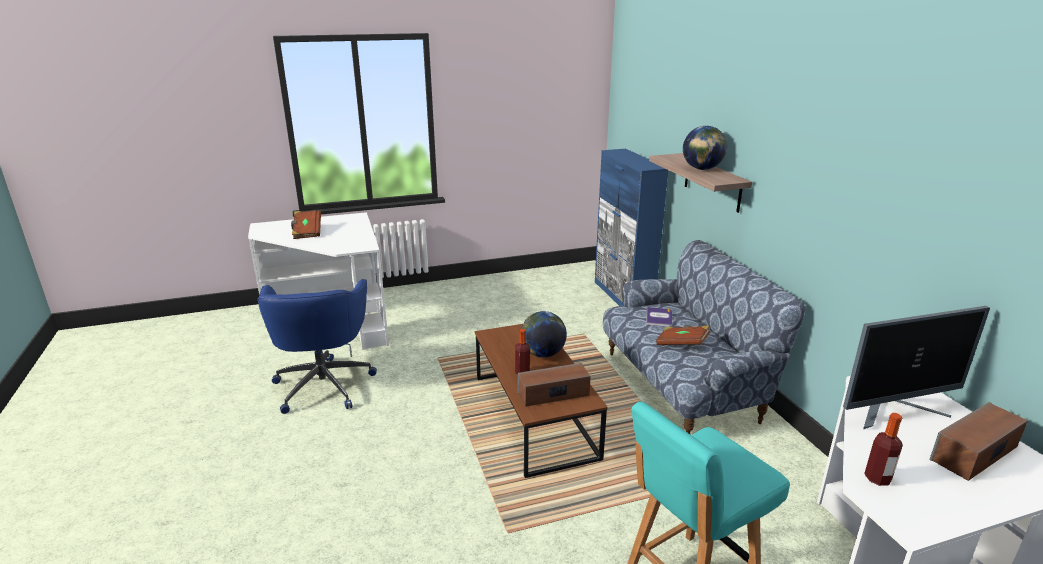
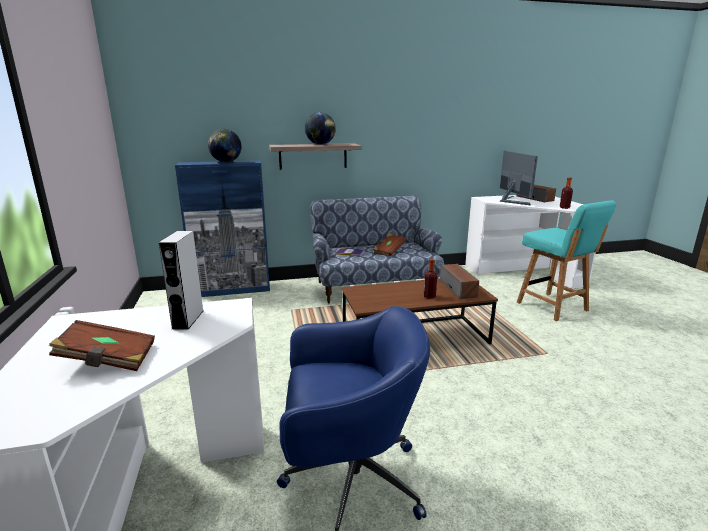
camera: 85 degrees left, 5 degrees down
(349, 239) = (188, 319): none -> grey speaker
(543, 354) = (400, 289): globe -> globe (226, 162)

